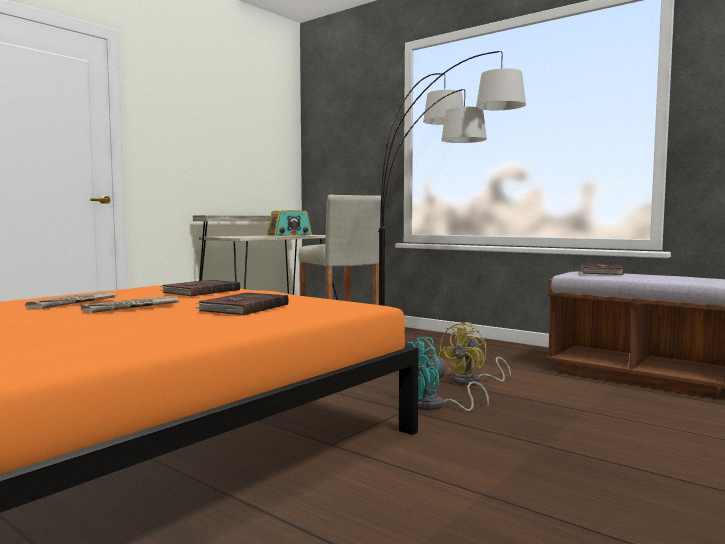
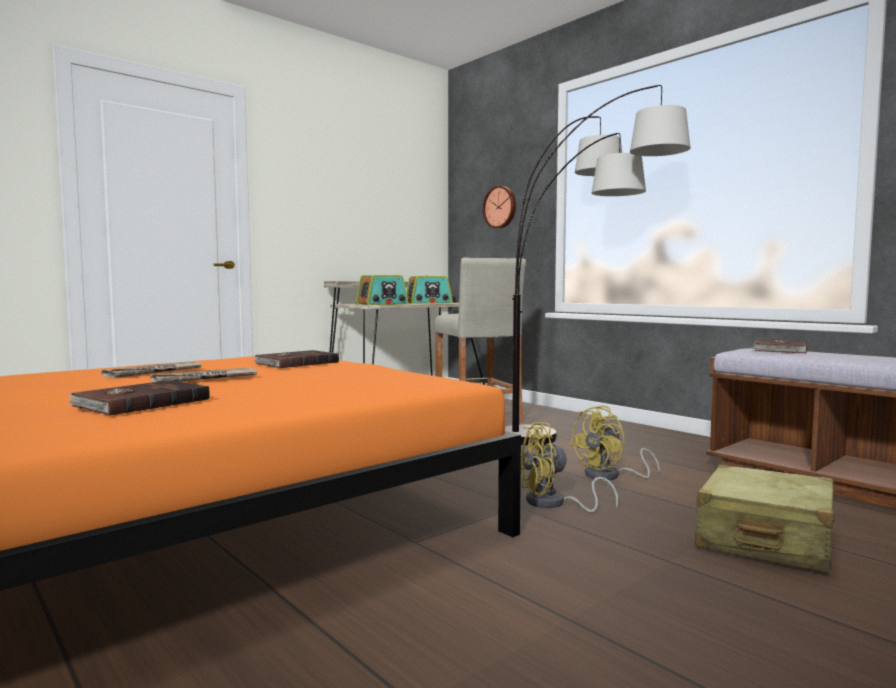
camera: 10 degrees right, 0 degrees up
(243, 307) = (319, 382): brown book -> brown book (140, 402)
(250, 236) = (382, 304): none -> radio
(352, 149) = (500, 207): none -> wall clock
(435, 406) = (553, 504): turquoise fan -> yellow fan
(608, 423) = (765, 539): none -> beige suitcase

